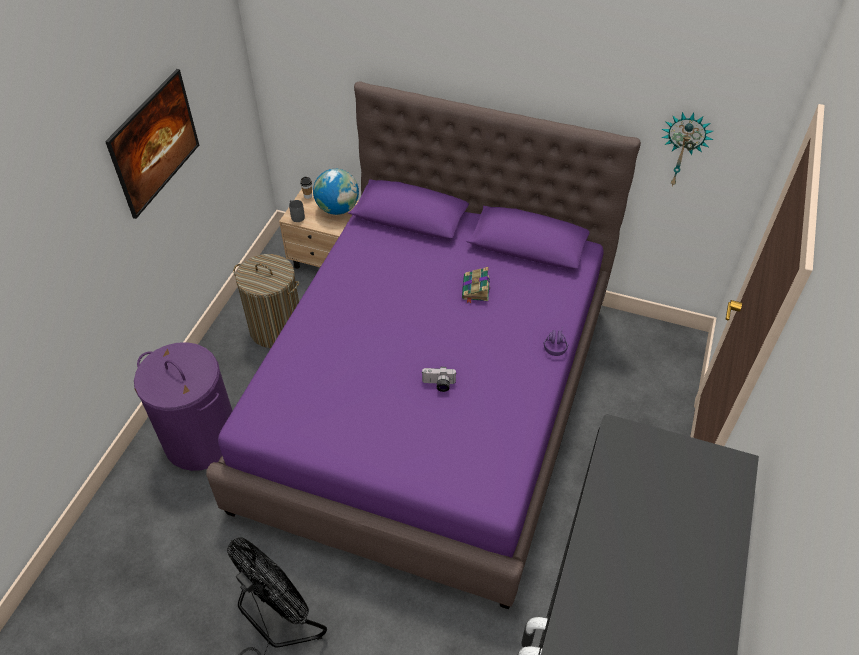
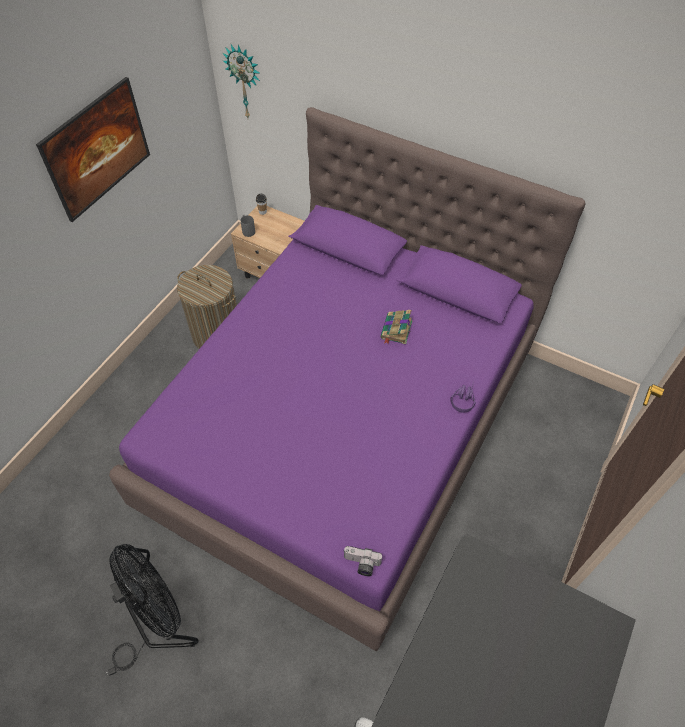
camera: 10 degrees right, 5 degrees up
(201, 439) = (127, 431): purple laundry basket -> none
(338, 209) = (287, 228): globe -> none
(438, 385) = (338, 425): camera -> camera (361, 565)
(683, 148) = (630, 215): wall clock -> wall clock (245, 82)

